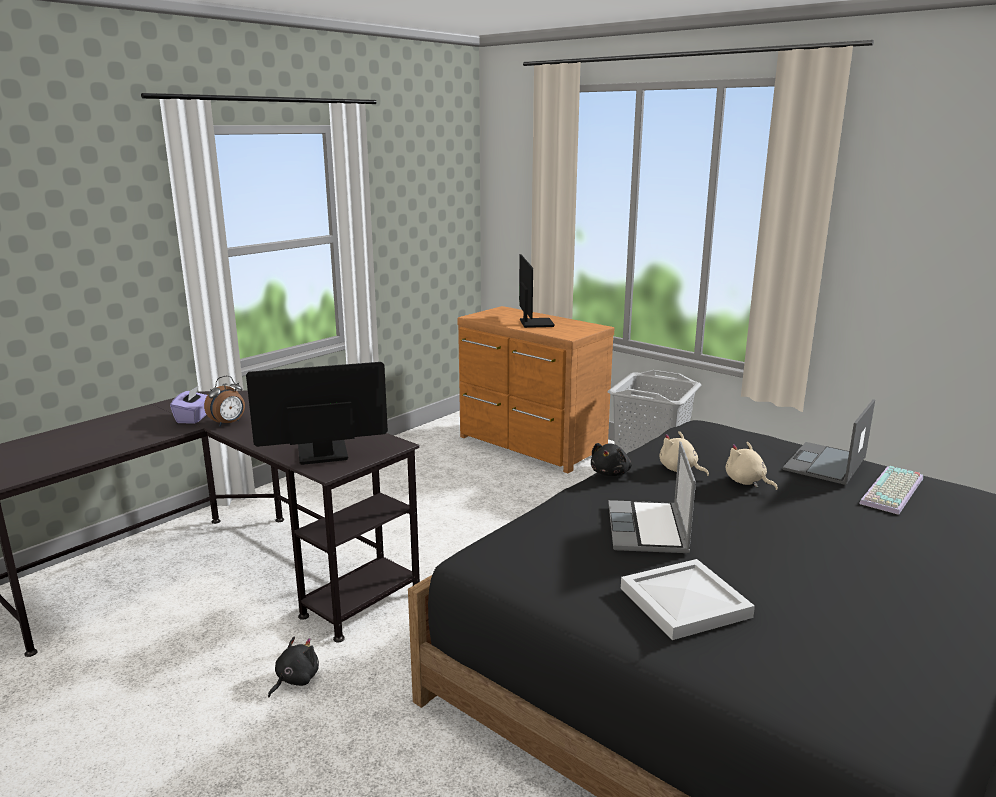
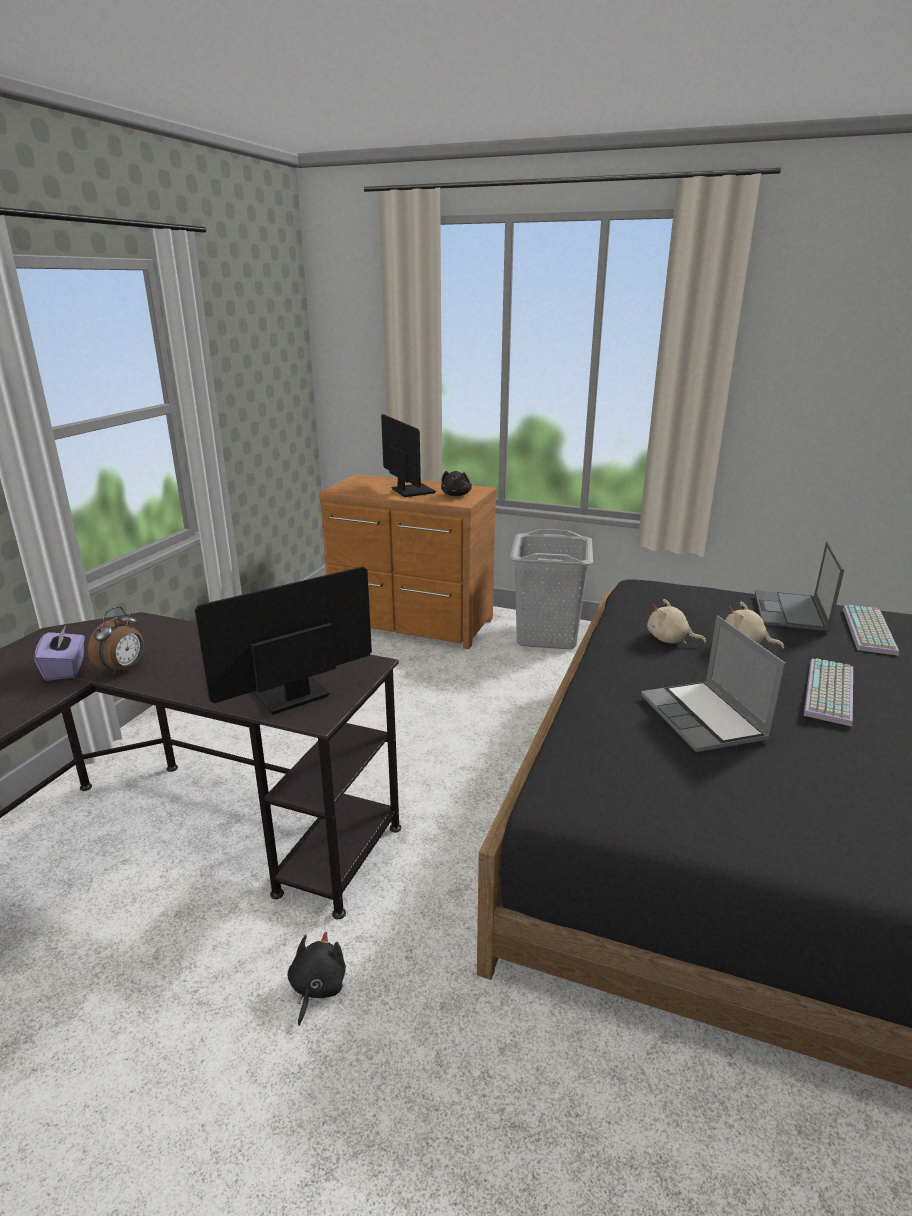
camera: 20 degrees left, 5 degrees up
(611, 473) = (607, 656): black plush toy -> black plush toy (456, 495)
(687, 603) = (822, 803): white tray -> none
(789, 531) = (832, 693): none -> keyboard

